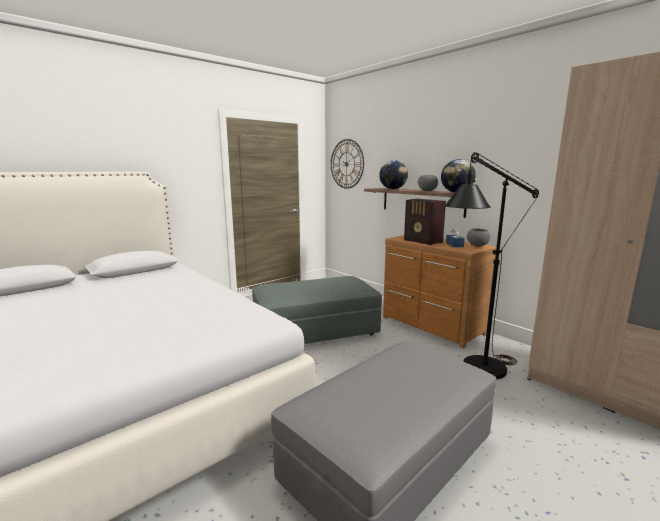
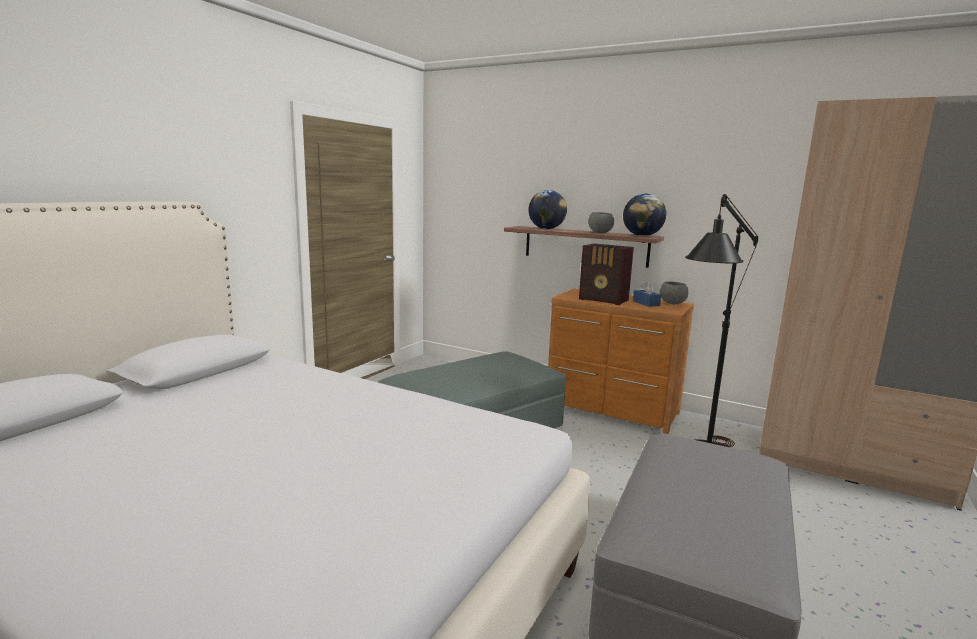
camera: 20 degrees left, 0 degrees up
(346, 164) = (462, 190): wall clock -> none

